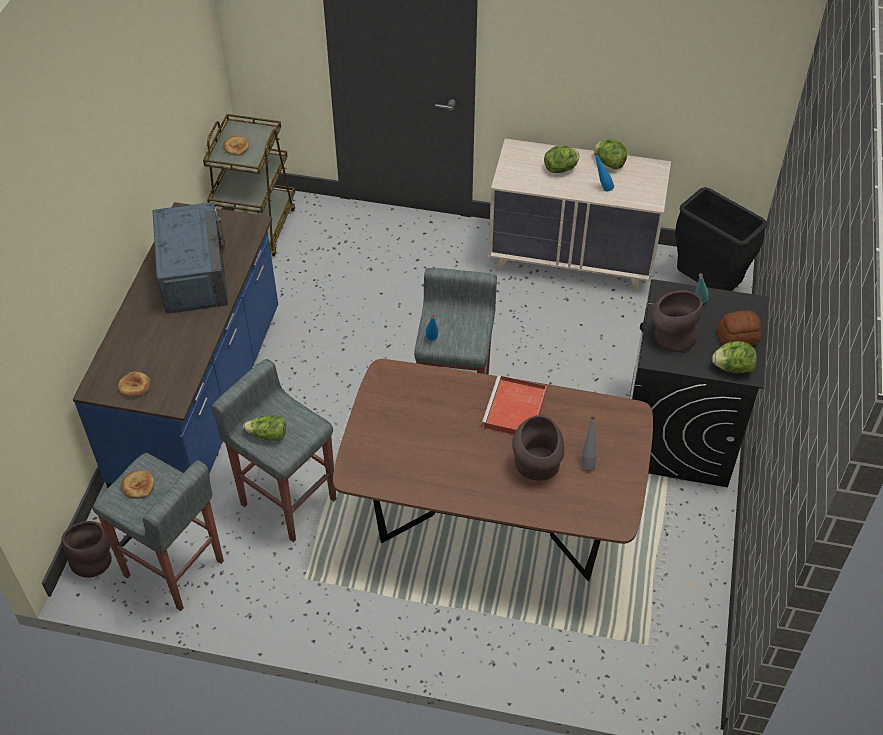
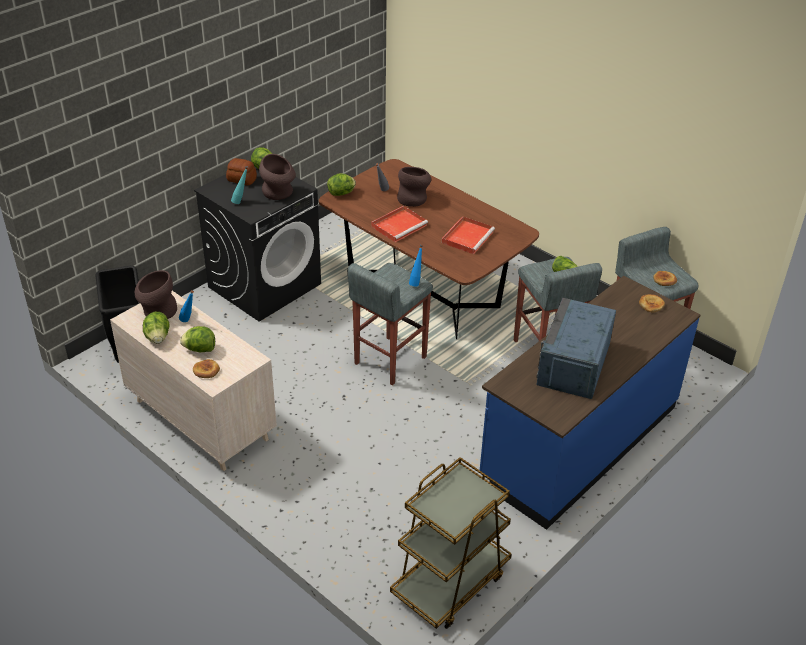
camera: 150 degrees left, 10 degrees down
(94, 559) = (695, 372): brown vase -> brown vase (157, 311)
(236, 147) = (465, 501): bread -> bread (206, 370)
(419, 432) = (467, 236): none -> red tray
(632, 430) = (341, 193): none -> lettuce

